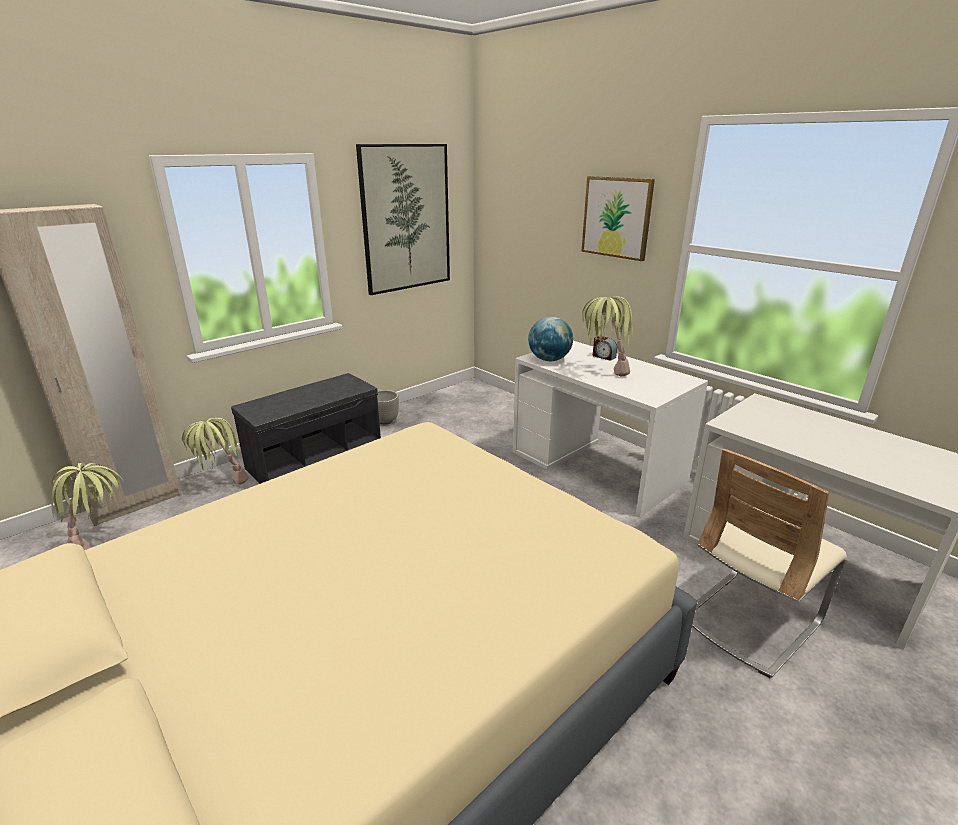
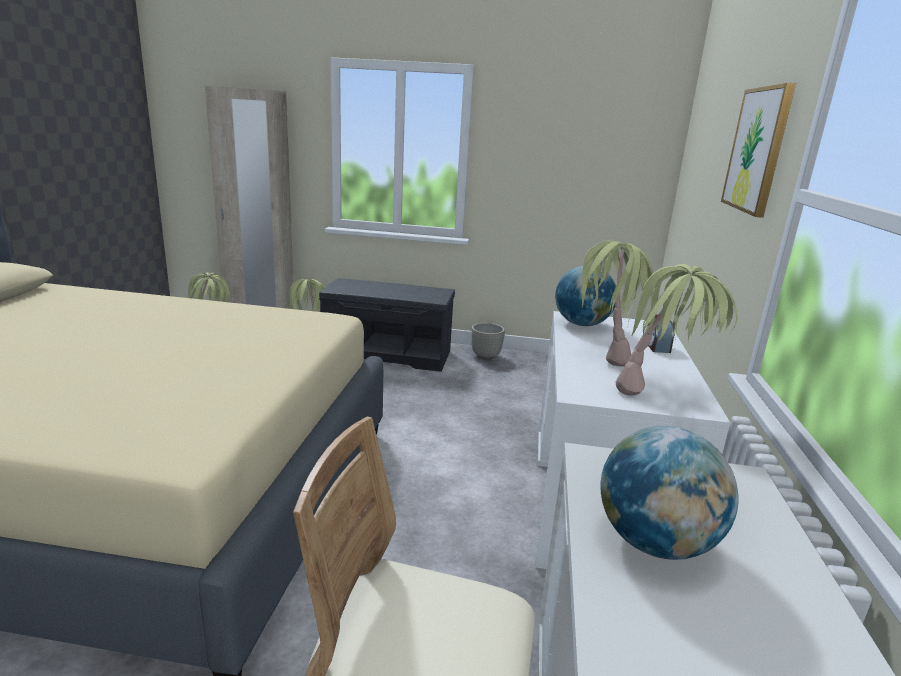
camera: 50 degrees right, 5 degrees down
(406, 219) = (574, 146): picture -> none
(671, 382) = (661, 398): none -> potted plant
(807, 439) = (655, 543): none -> globe

